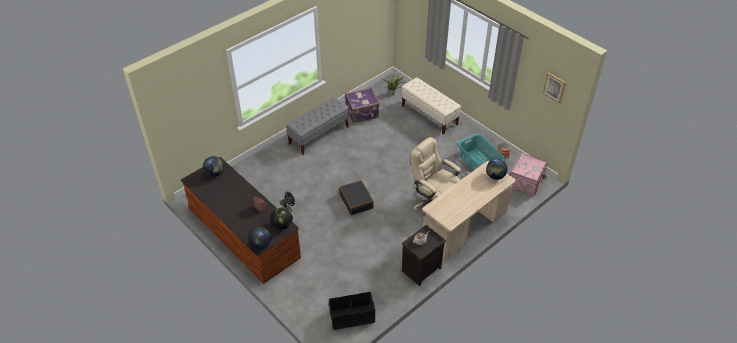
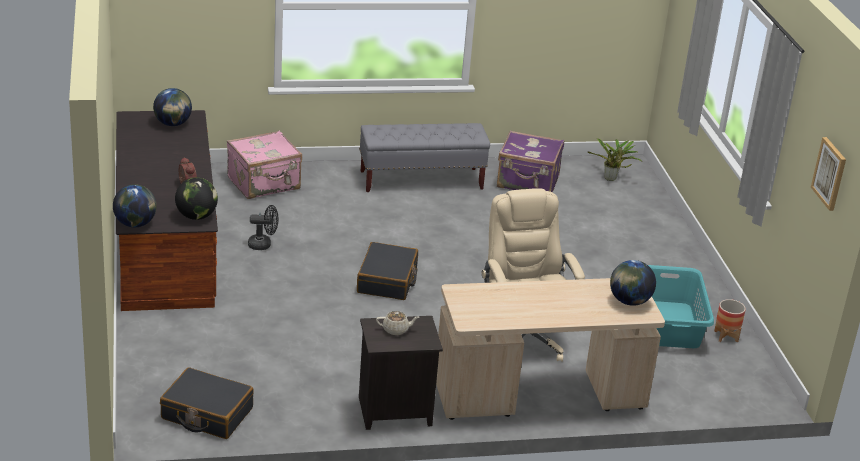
camera: 30 degrees right, 15 degrees down
(352, 317) = (206, 414): black storage box -> black suitcase
(429, 115) = (647, 229): beige bench -> none
(526, 182) = (737, 387): pink suitcase -> pink suitcase (264, 184)

